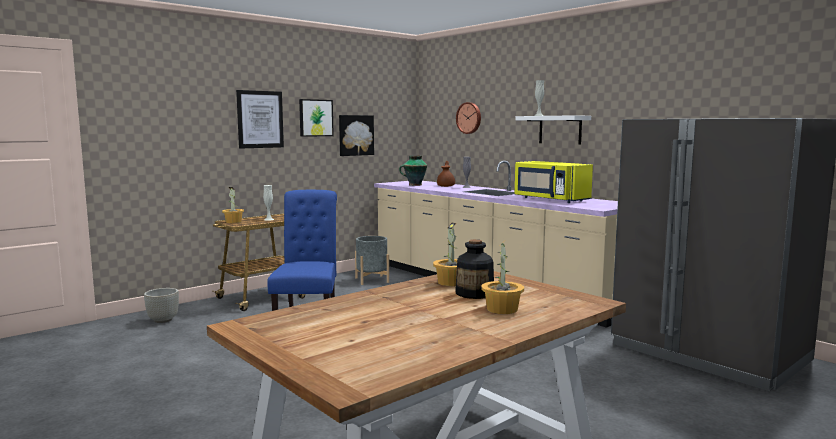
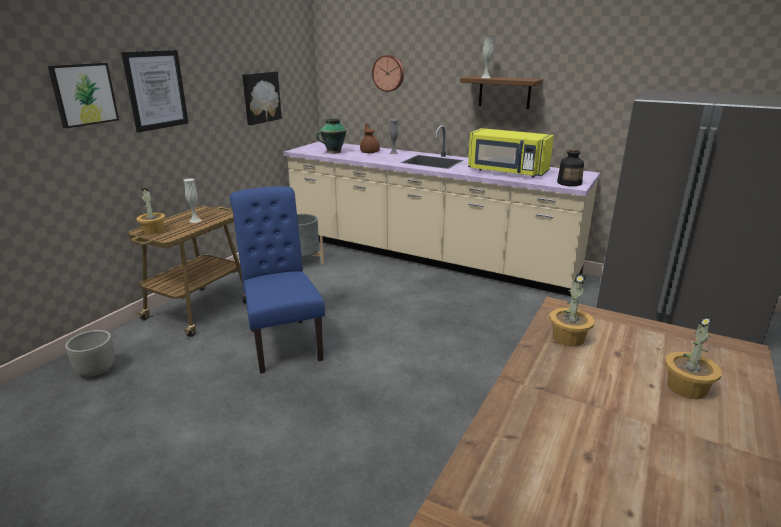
camera: 20 degrees left, 15 degrees up
(315, 118) = (218, 81): picture -> picture (83, 94)
(475, 293) = (619, 357): bottle -> bottle (569, 183)
(560, 130) = (504, 92): white shelf -> brown shelf

